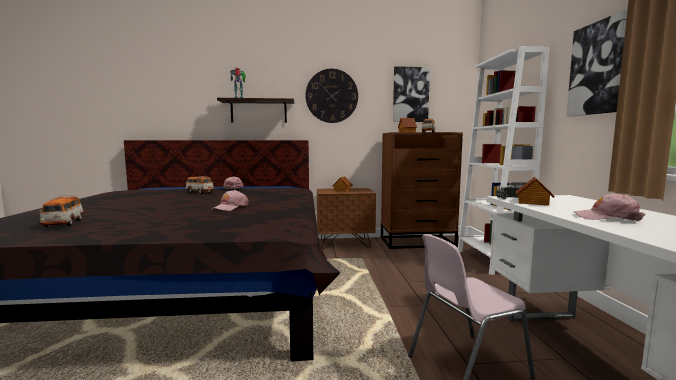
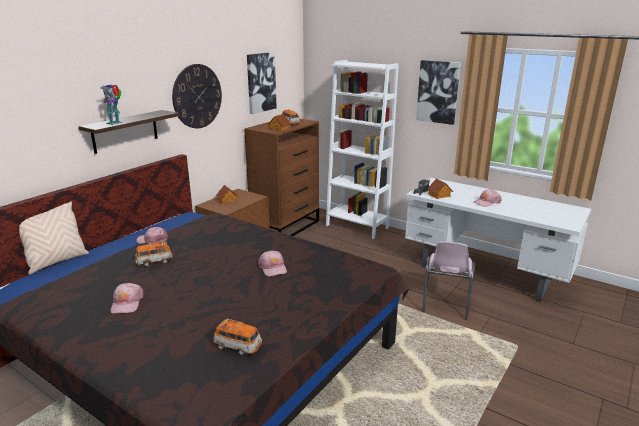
camera: 50 degrees left, 15 degrees up
(130, 198) = (127, 303): none -> pink cap
(181, 186) = (57, 261): none -> beige pillow

